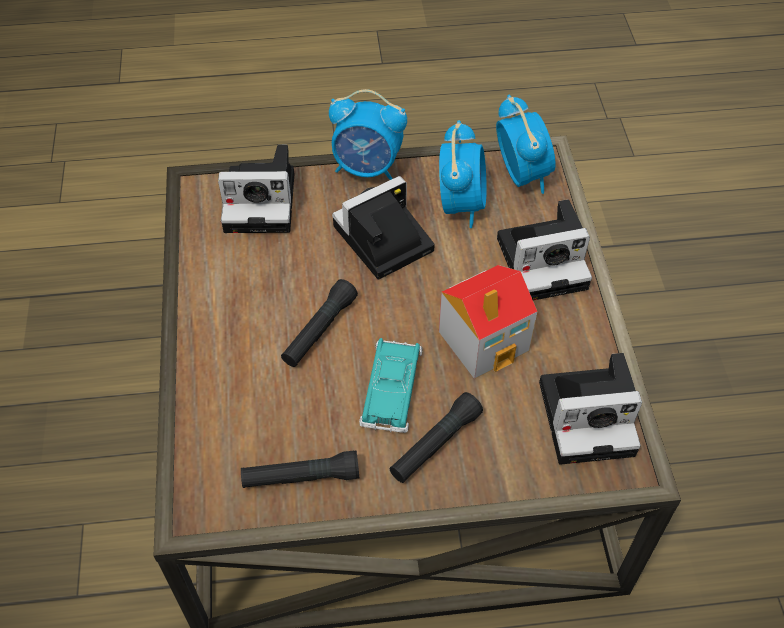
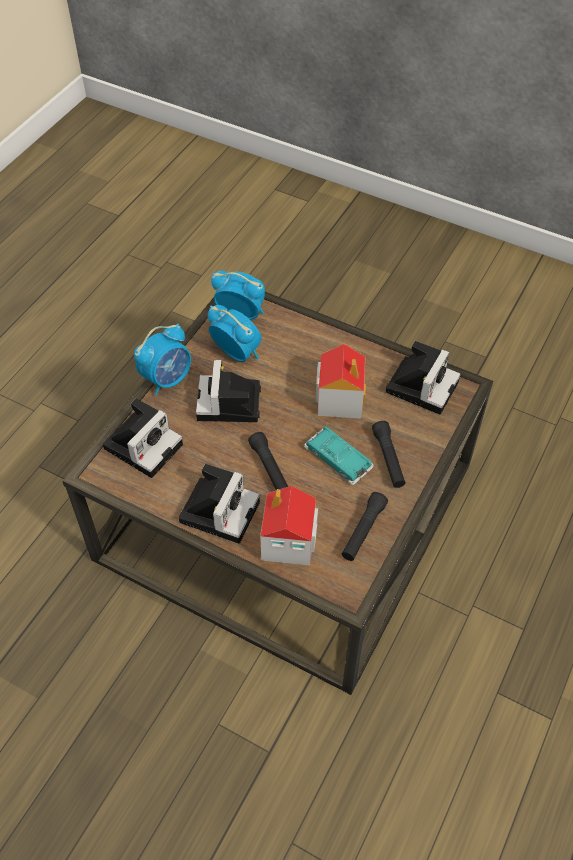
camera: 55 degrees left, 0 degrees up
(227, 407) = (288, 542): none -> toy house
(545, 261) = (310, 342): camera -> camera (220, 509)

